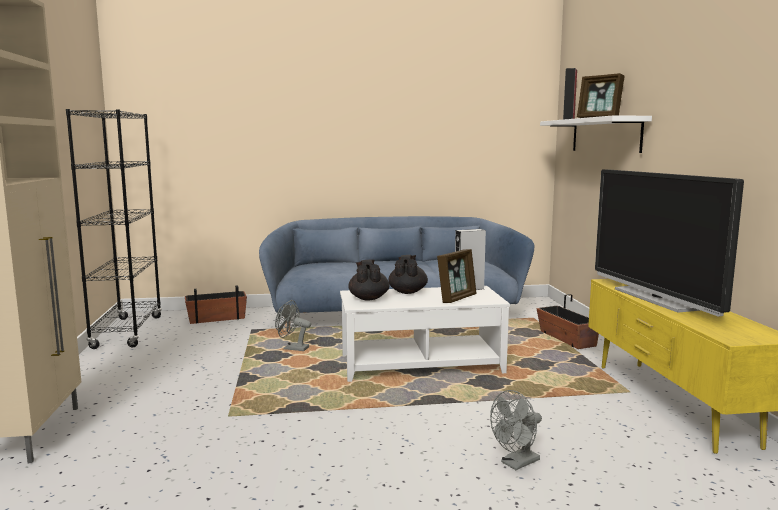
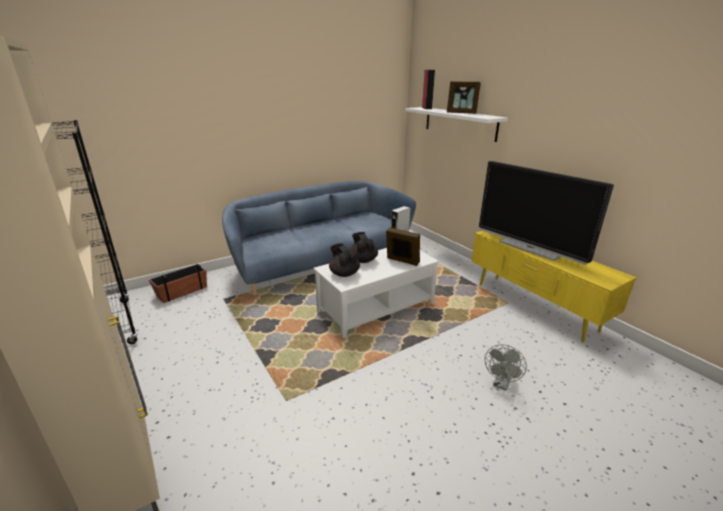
camera: 25 degrees left, 15 degrees up
(292, 348) = (273, 312): grey fan -> none
(457, 298) = (402, 261): picture frame -> picture frame turned 75 degrees counterclockwise
(566, 339) = (441, 263): planter -> none

